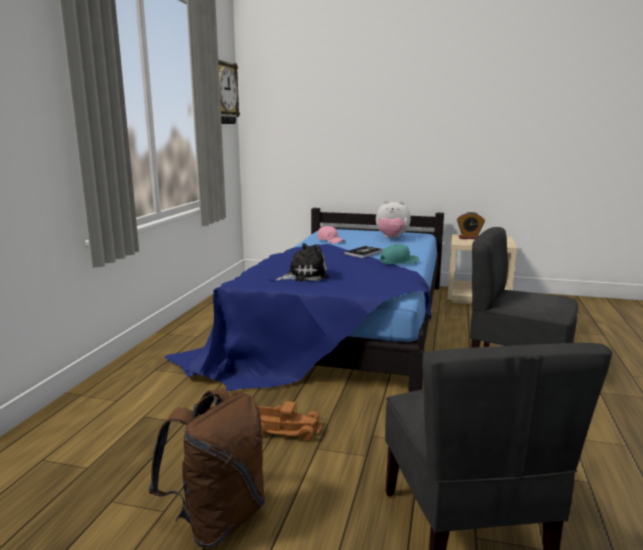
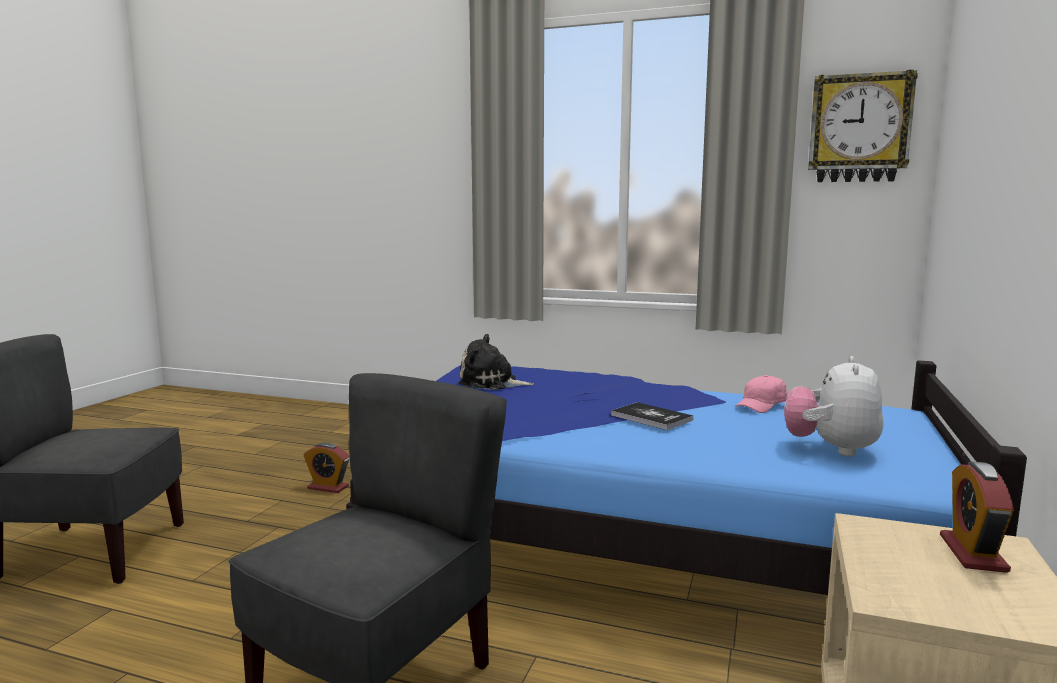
camera: 95 degrees right, 5 degrees down
(218, 519) = (226, 468): brown backpack -> none
(284, 429) = (328, 487): toy truck -> alarm clock
(304, 276) = (491, 383): plush toy -> plush toy turned 120 degrees clockwise
(399, 261) = (584, 434): turquoise cap -> none

